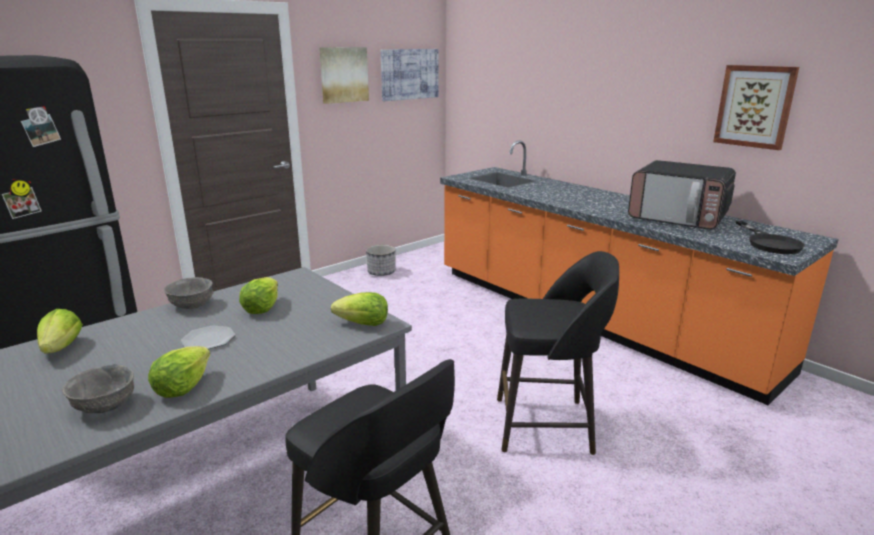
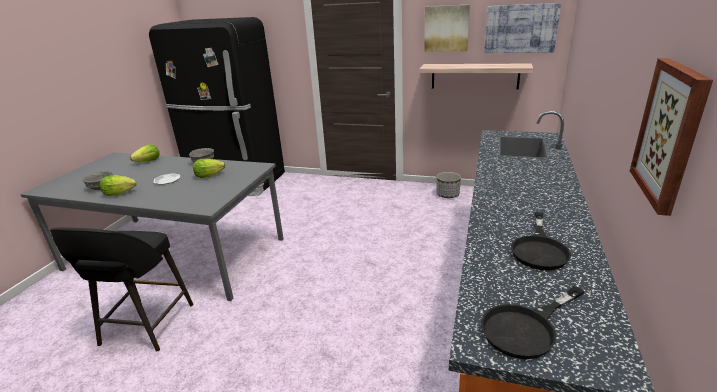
camera: 60 degrees right, 5 degrees up
(363, 324) = (203, 203): lettuce -> none
(375, 128) = (474, 76): none -> shelf
(547, 425) = (308, 344): black stool -> none
(678, 218) = (539, 249): microwave -> black frying pan

